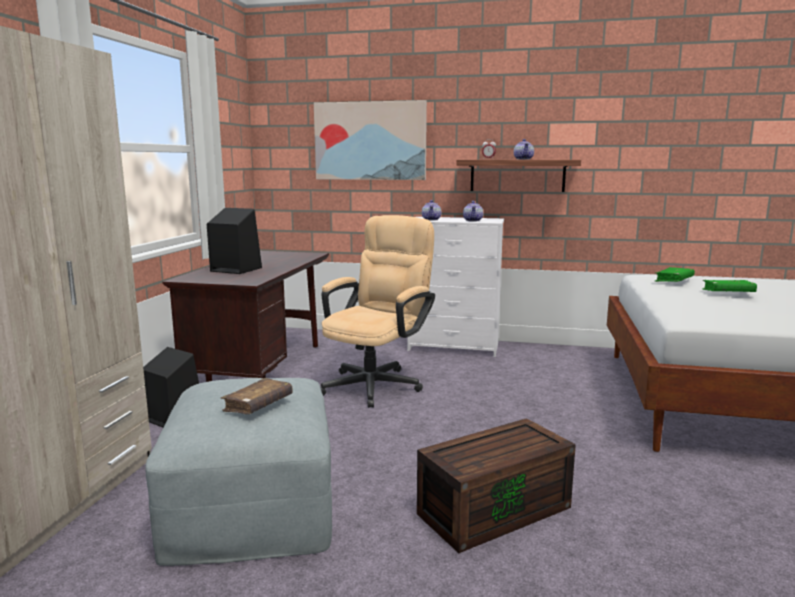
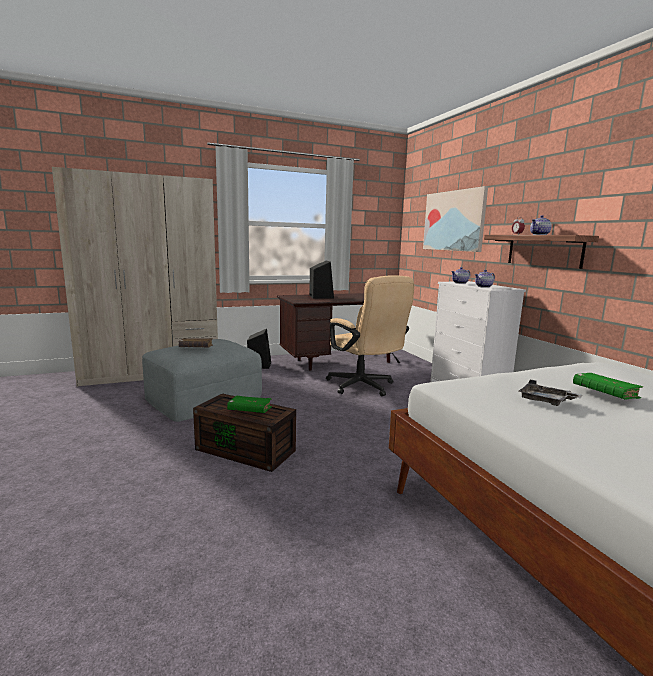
camera: 55 degrees right, 0 degrees up
(377, 383) = (364, 387): beige office chair -> beige office chair turned 60 degrees clockwise
(673, 280) = (596, 371): green book -> green book (249, 410)
(742, 308) = (546, 401): none -> grey tray

